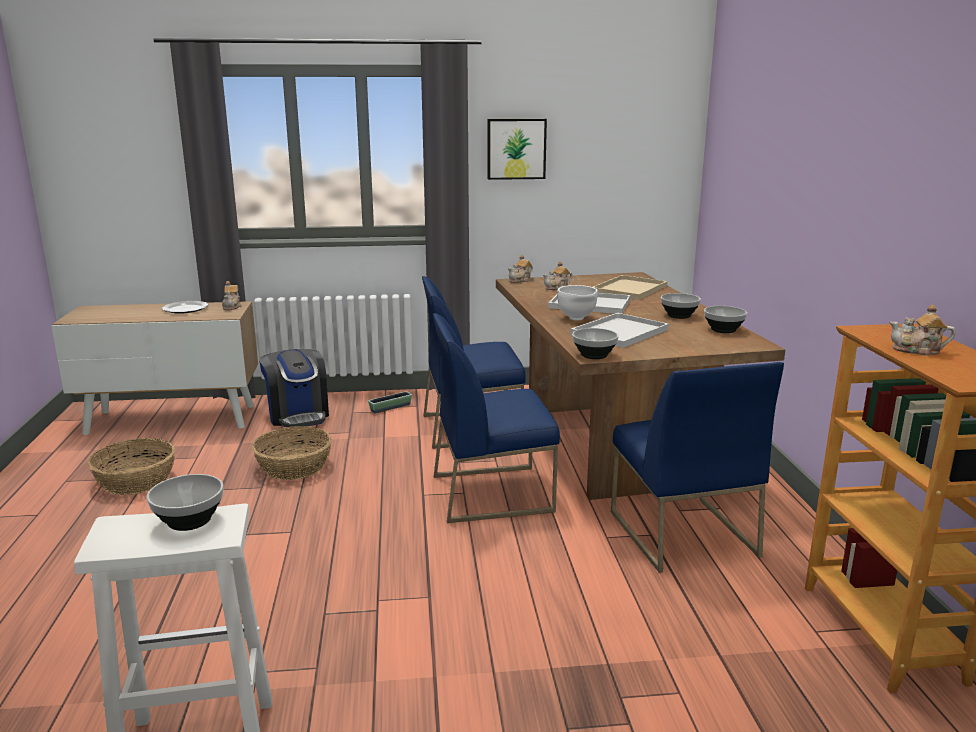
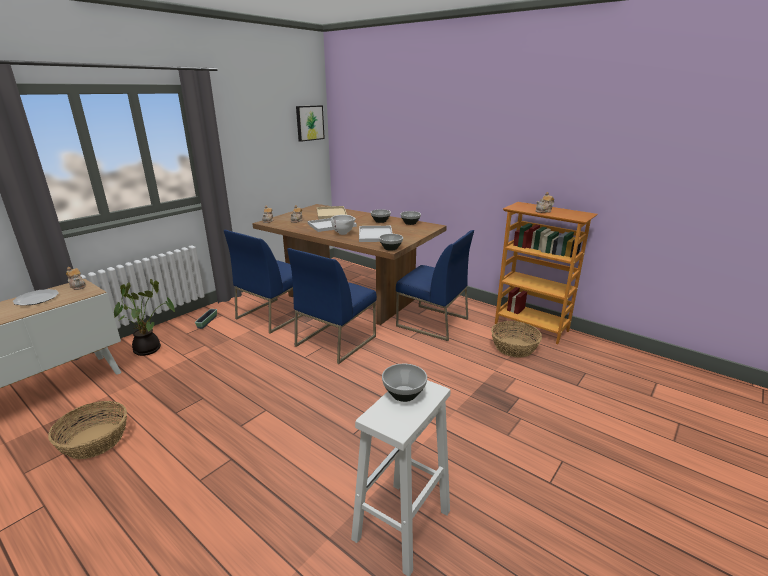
camera: 45 degrees left, 5 degrees up
(294, 467) = (203, 378): basket -> basket (513, 347)
(298, 415) = (150, 349): coffee machine -> potted plant
(516, 149) = (240, 139): picture -> picture (309, 123)

